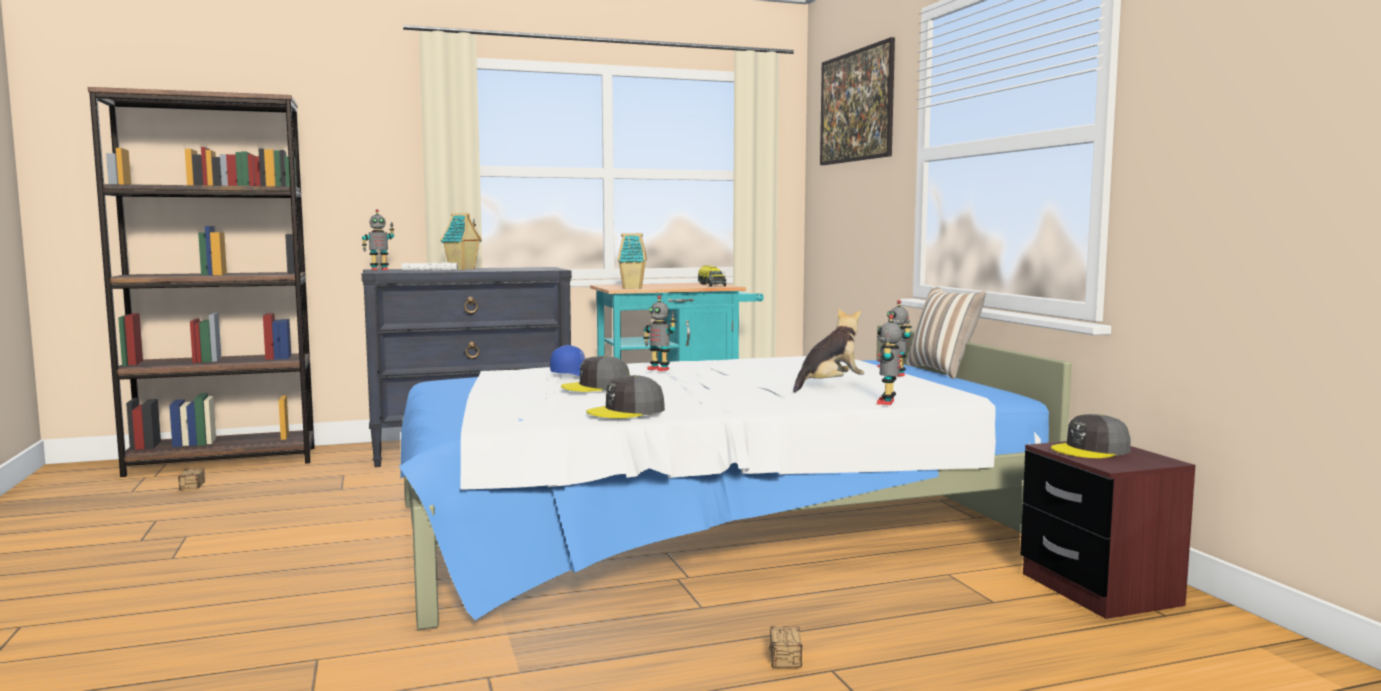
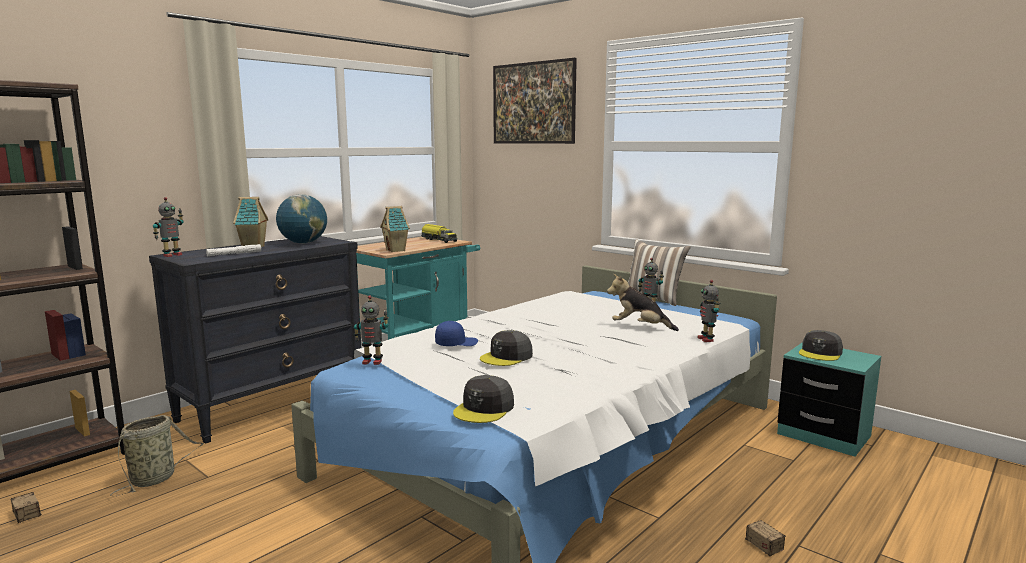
camera: 30 degrees left, 5 degrees up
(304, 482) = (156, 478): none -> basket
(517, 269) = (303, 243): none -> globe
(627, 411) = (591, 383): grey cap -> grey cap (484, 409)
(659, 369) = (503, 327): toy robot -> toy robot (372, 362)
(829, 386) = (639, 327): plush toy -> plush toy turned 90 degrees counterclockwise
(1099, 590) = (823, 435): brown nightstand -> turquoise nightstand

